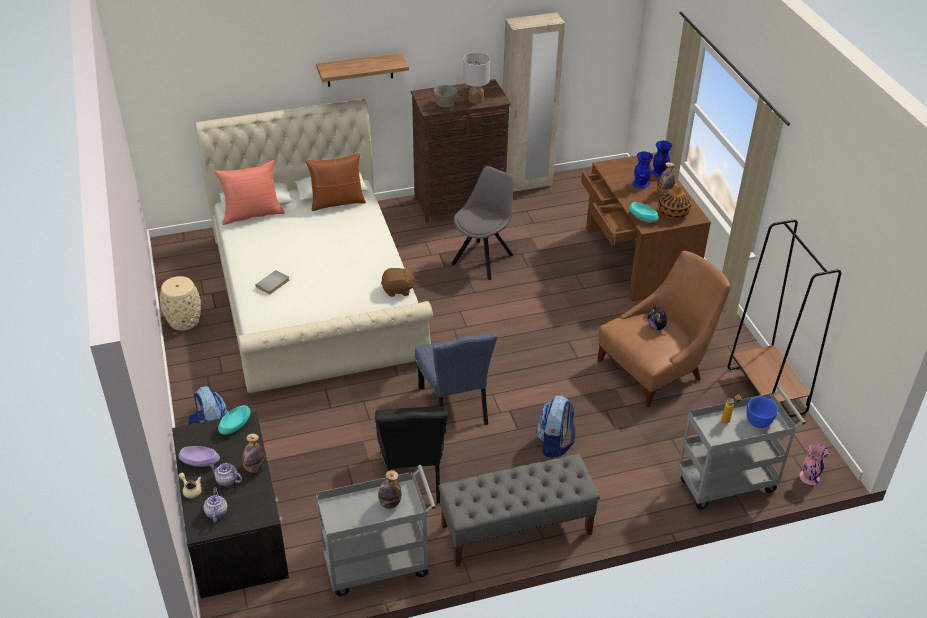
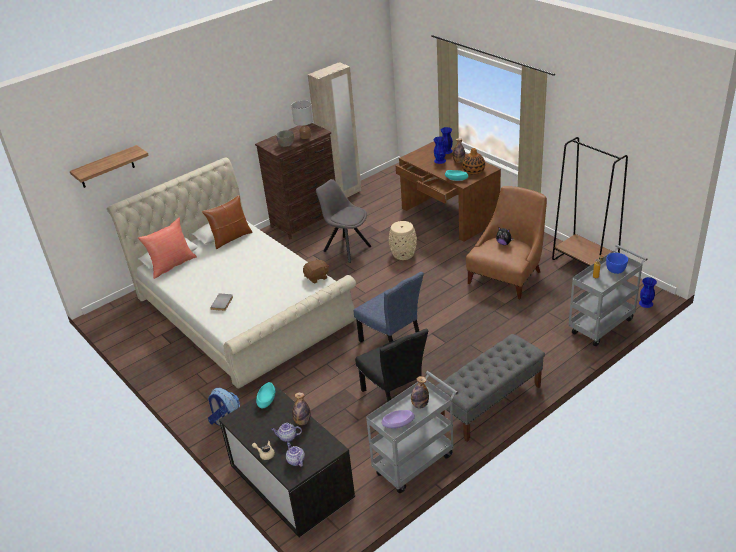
camera: 20 degrees left, 5 degrees down
(184, 321) = (152, 360): beige stool -> beige stool (403, 254)
(200, 462) = (258, 433): purple bowl -> purple bowl (398, 424)
(360, 70) = (217, 136): shelf -> shelf (106, 167)
(483, 259) = (346, 249): grey chair -> grey chair turned 60 degrees counterclockwise
(555, 443) = (477, 342): backpack -> none
(809, 477) = (646, 303): pink vase -> blue vase

